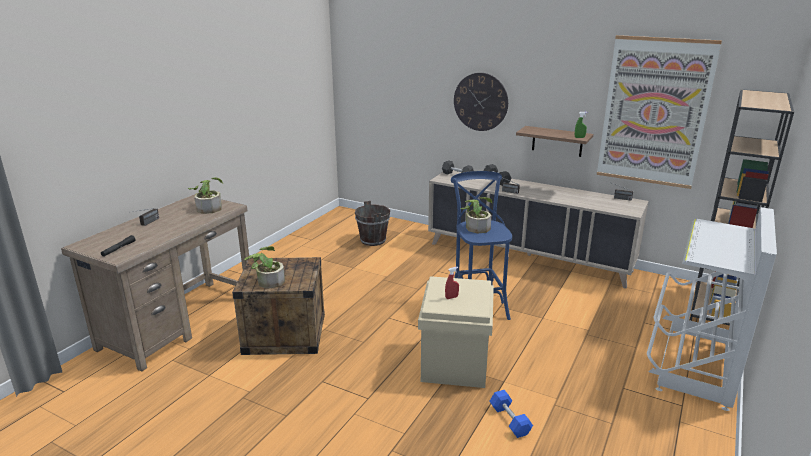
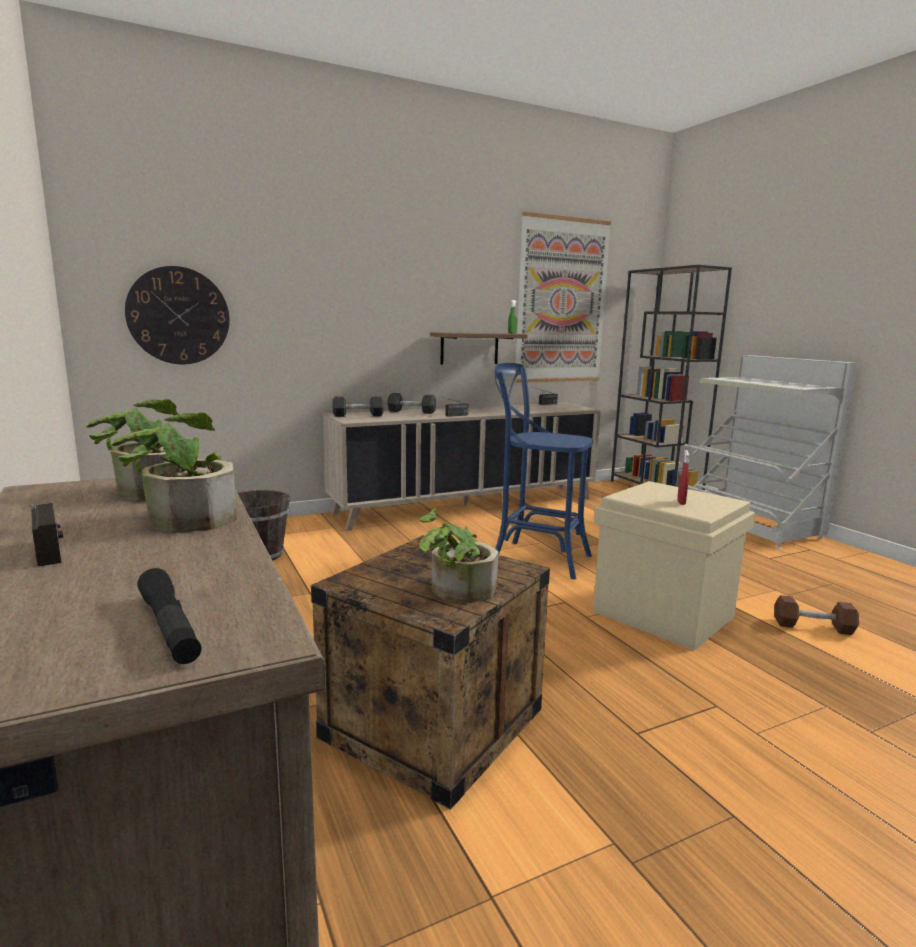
camera: 55 degrees left, 10 degrees down
(476, 227) = (535, 438): potted plant -> potted plant (183, 517)
(480, 102) = (366, 303): wall clock -> wall clock (178, 316)
(509, 420) = (813, 627): blue dumbbell -> brown dumbbell

